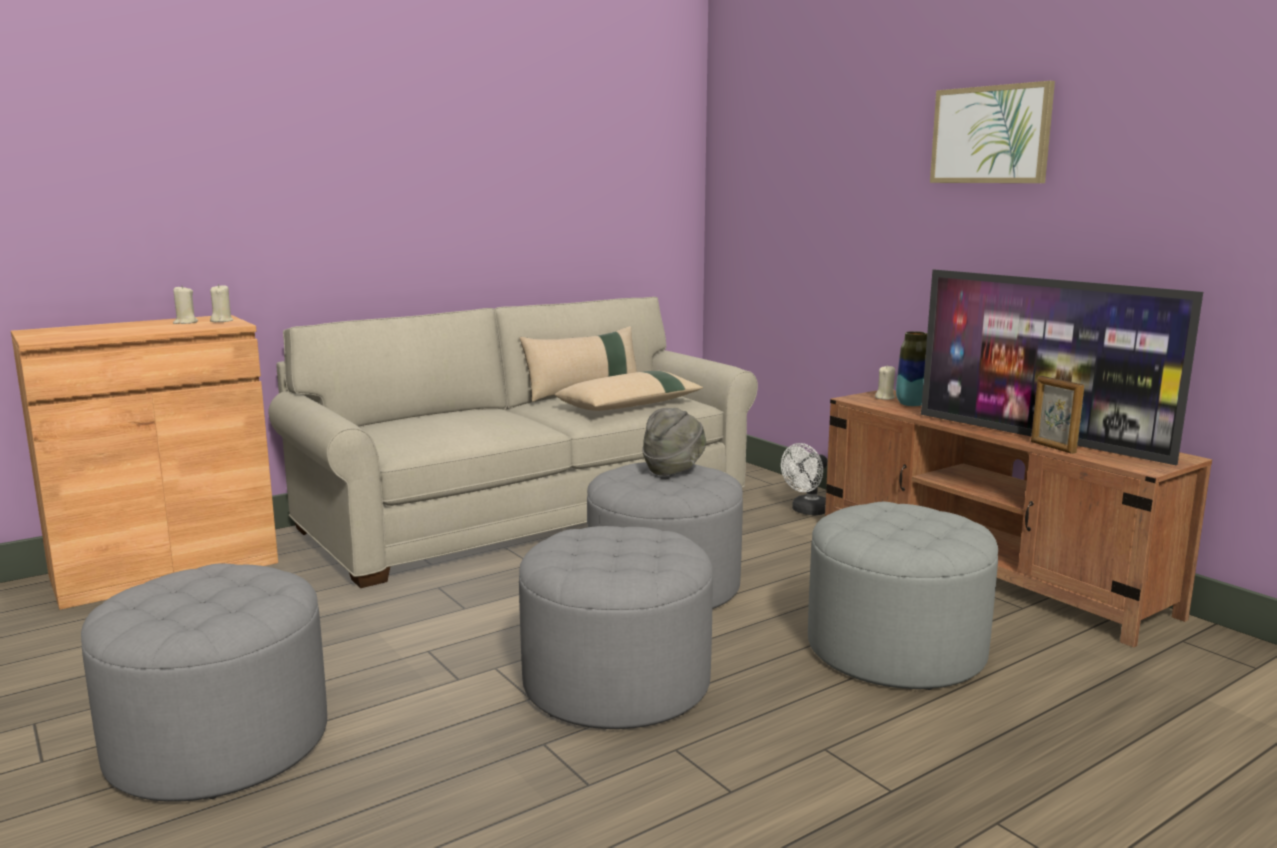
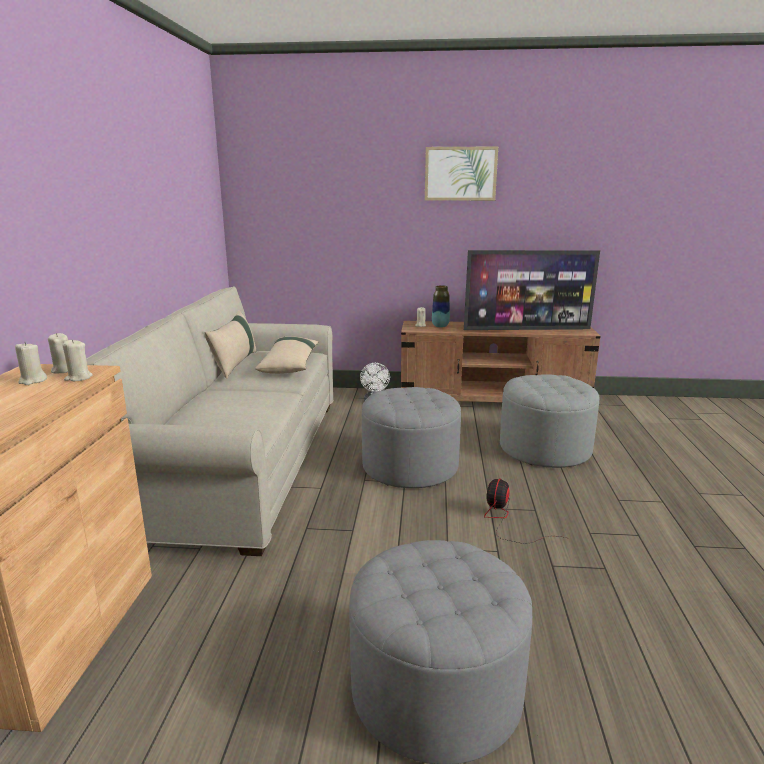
camera: 50 degrees left, 5 degrees up
(206, 326) = (78, 378): none -> beige candle
(616, 682) = (506, 521): grey ottoman -> fan
(673, 470) = (404, 393): grey hat -> none
(1052, 447) = (543, 332): picture frame -> none

